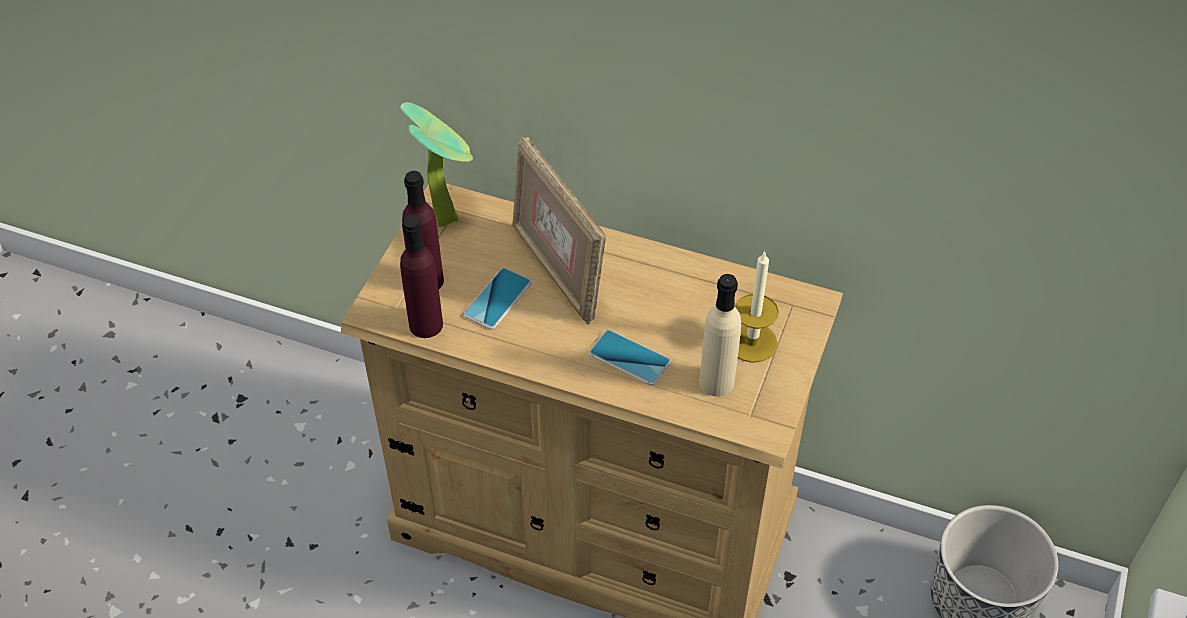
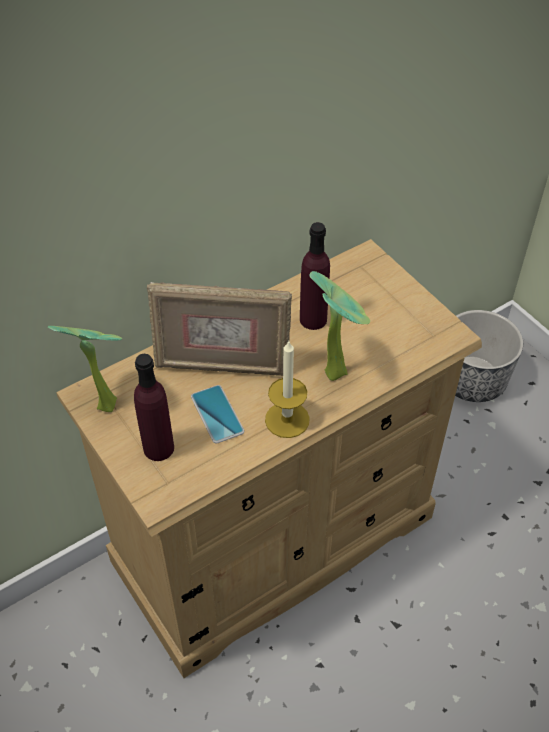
camera: 55 degrees left, 0 degrees up
(426, 324) = (202, 471): purple bottle -> purple bottle (313, 319)
(629, 358) = (336, 370): phone -> potted plant
(716, 382) = (394, 337): beige bottle -> none
(752, 342) = (375, 301): candle -> candle (287, 419)

